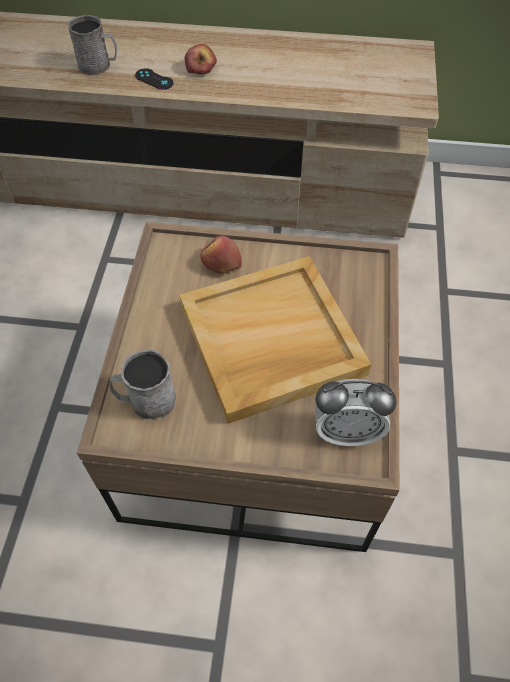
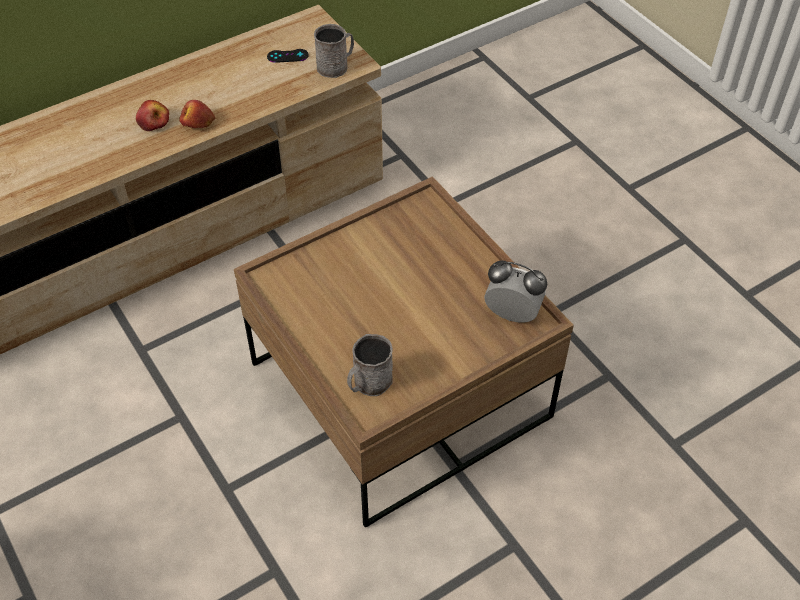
camera: 40 degrees left, 5 degrees down
(99, 66) = (57, 167): grey mug -> grey mug (336, 66)
(154, 79) = (123, 152): black game controller -> black game controller (287, 56)
(221, 262) = (321, 263): apple -> apple (198, 123)
(270, 341) = (411, 293): beige tray -> none
(346, 431) = (512, 314): alarm clock -> alarm clock turned 120 degrees counterclockwise

